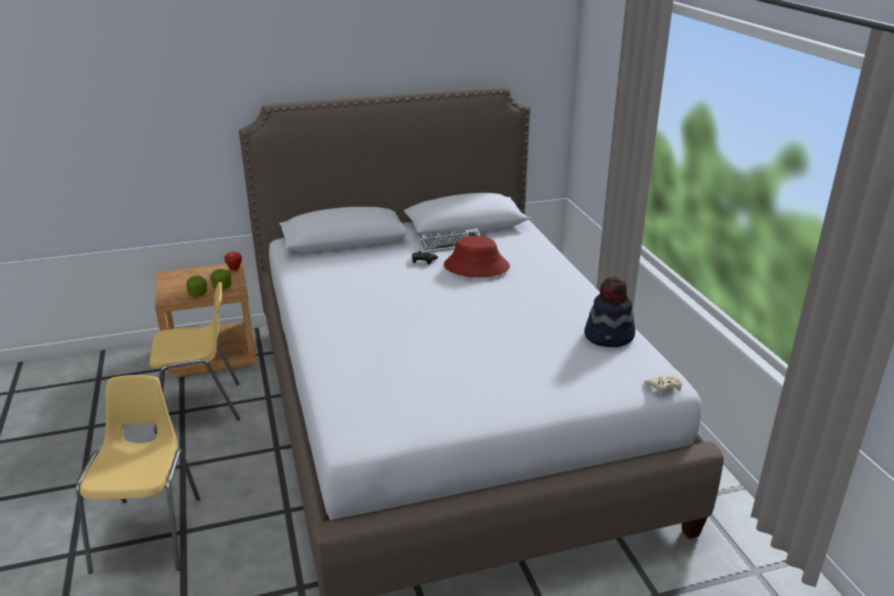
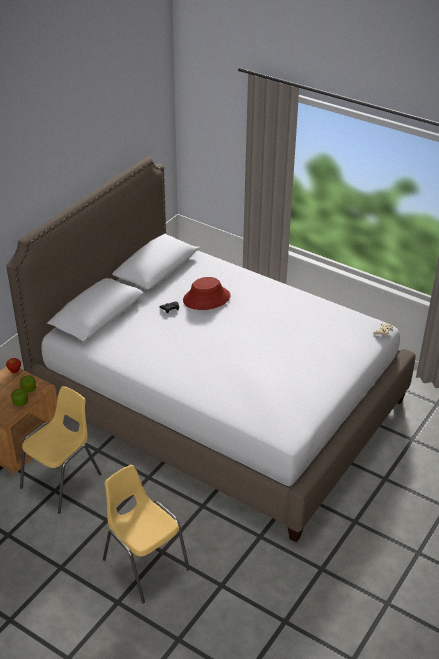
camera: 40 degrees left, 10 degrees up
(450, 244) = (169, 288): keyboard -> none
(609, 336) = (329, 313): hat -> none

